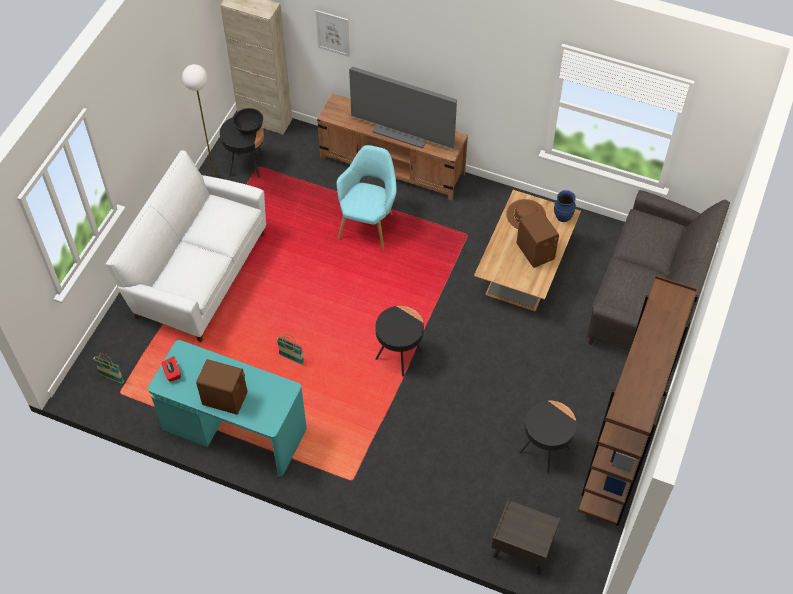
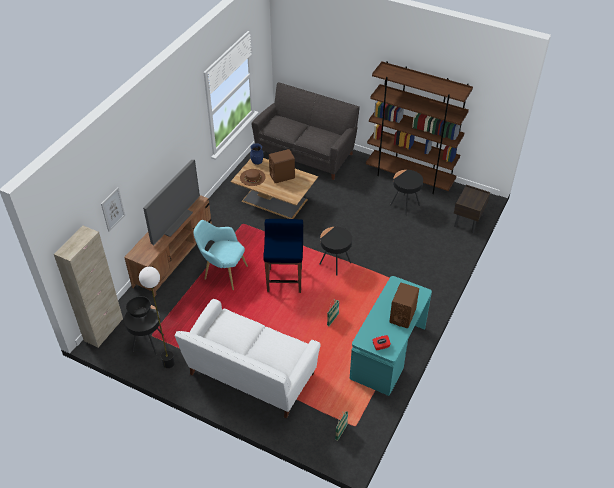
camera: 85 degrees left, 10 degrees down
(362, 296) = (285, 279): none -> blue stool

